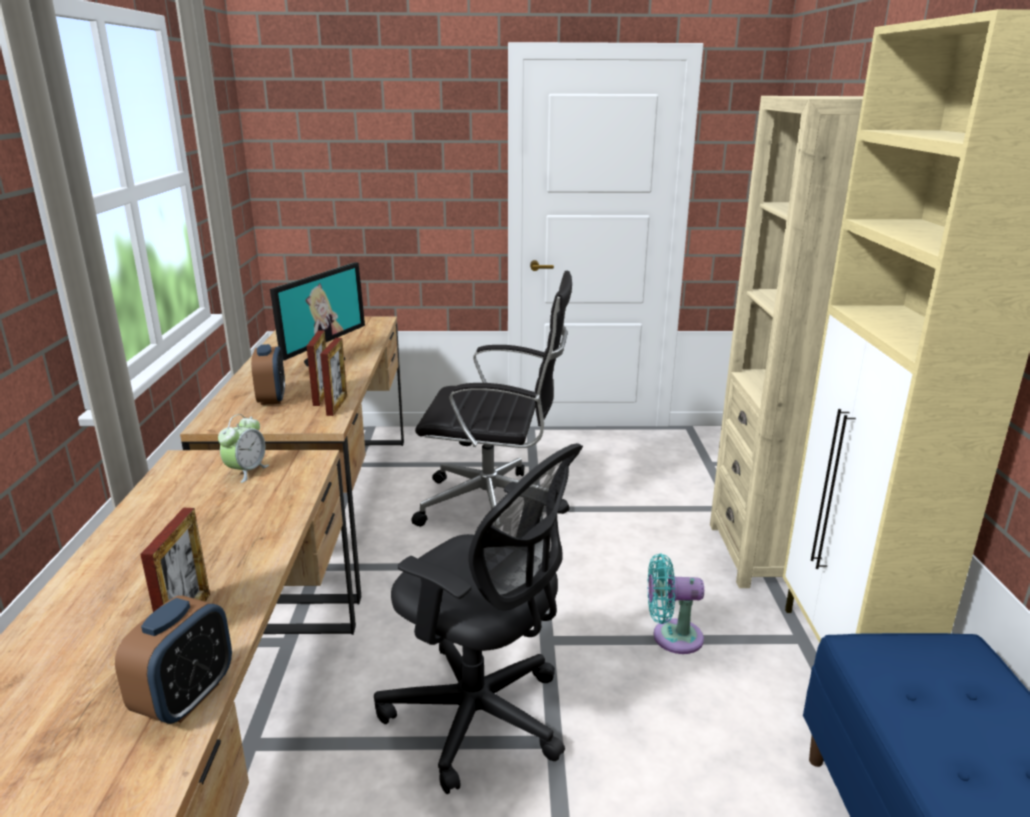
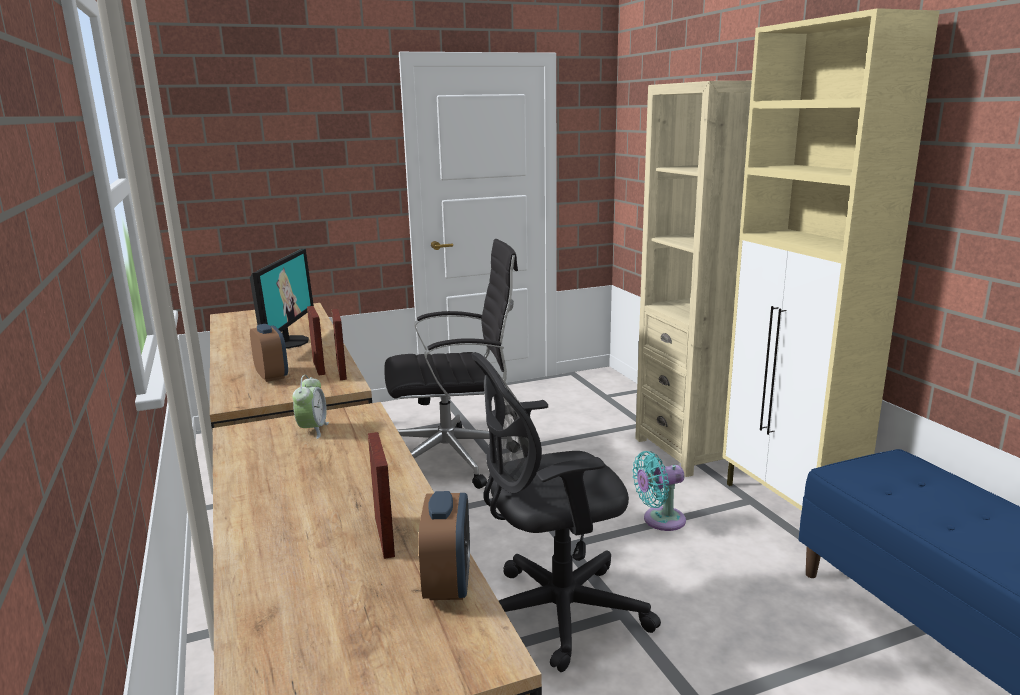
camera: 20 degrees left, 5 degrees down
(481, 718) = (554, 613): black office chair -> black office chair turned 150 degrees clockwise

